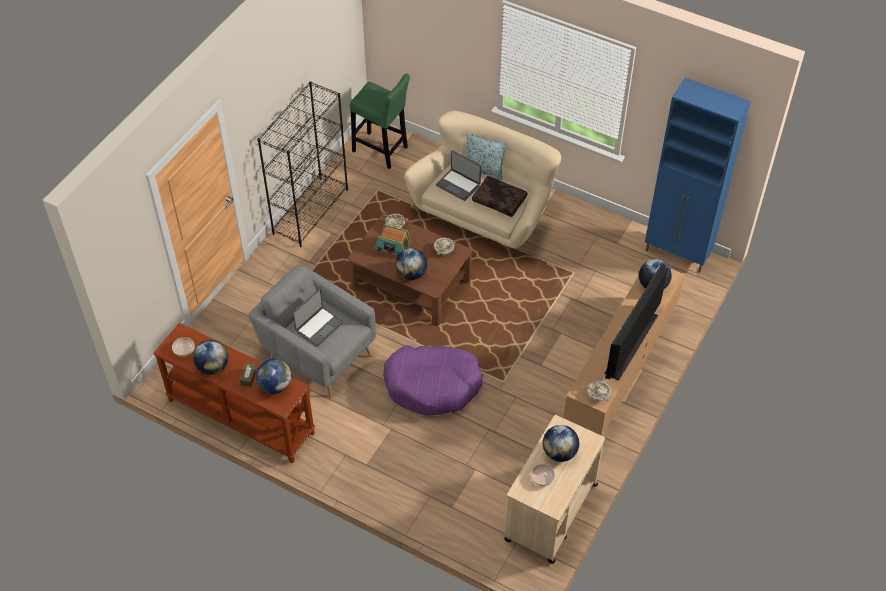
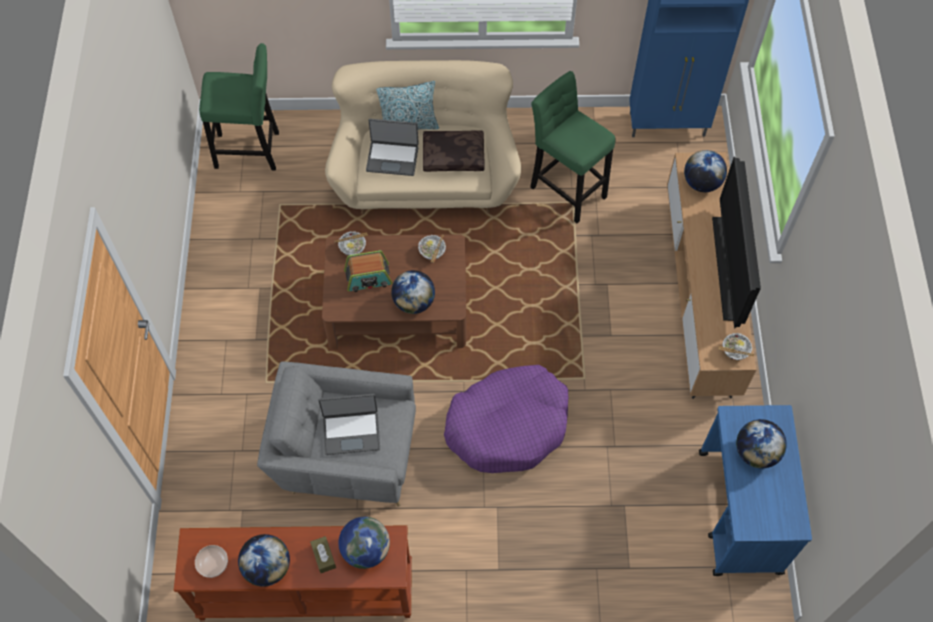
camera: 30 degrees left, 10 degrees up
(310, 211) = (214, 271): black bookcase -> none
(319, 326) = (351, 432): laptop -> laptop turned 75 degrees clockwise
(542, 477) = (758, 495): bowl -> none
(550, 512) = (739, 512): beige cart -> blue cart
(575, 262) = (566, 188): none -> green stool

